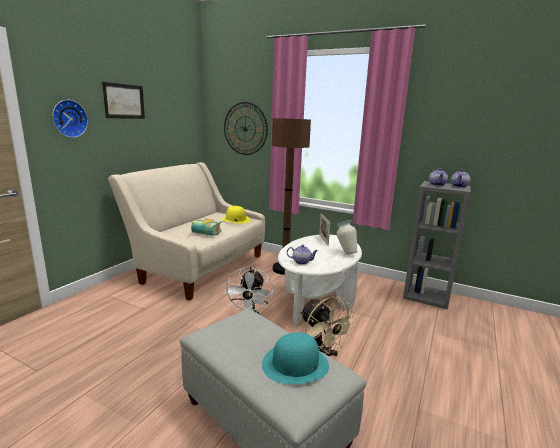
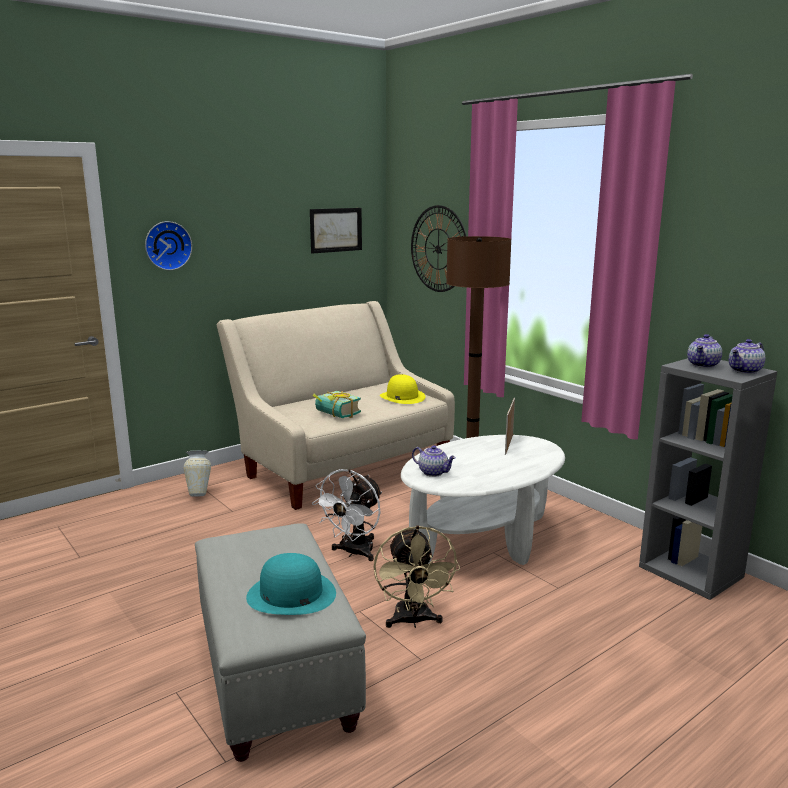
camera: 25 degrees right, 0 degrees up
(124, 101) = (248, 216): picture -> picture (336, 230)
(345, 252) = (521, 468): vase -> vase (200, 493)

